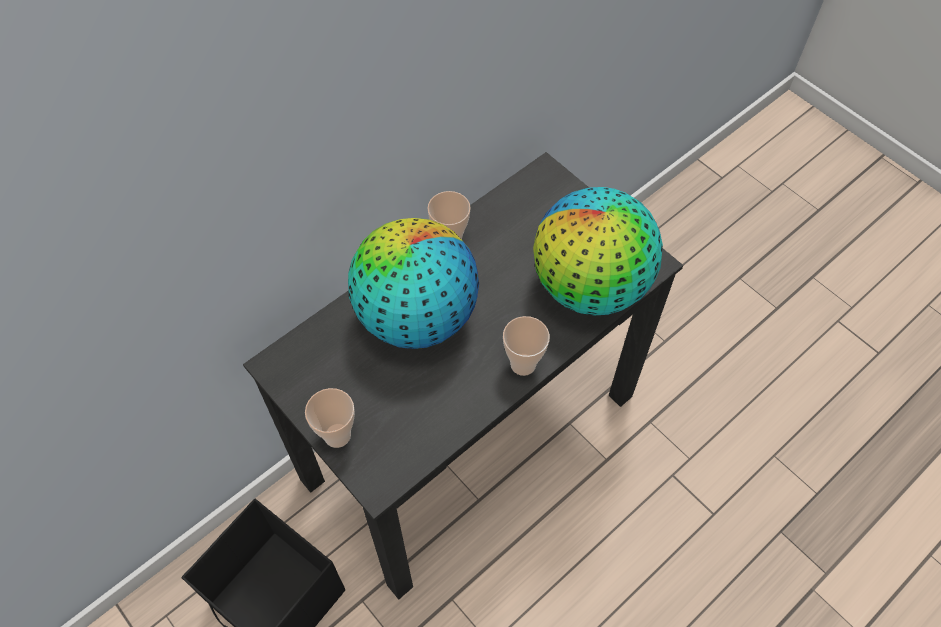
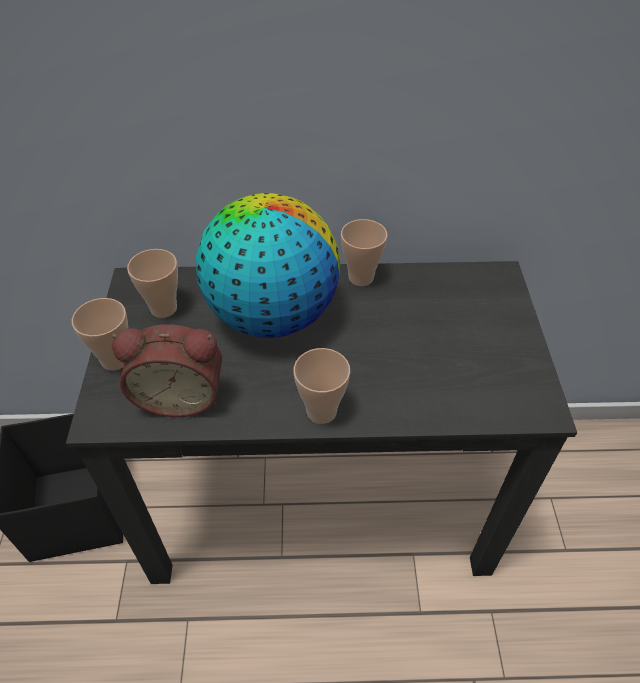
camera: 40 degrees right, 10 degrees down
(327, 369) = (163, 308): none -> cup
(417, 424) = (181, 395): none -> alarm clock
(590, 286) = (454, 389): globe -> none

